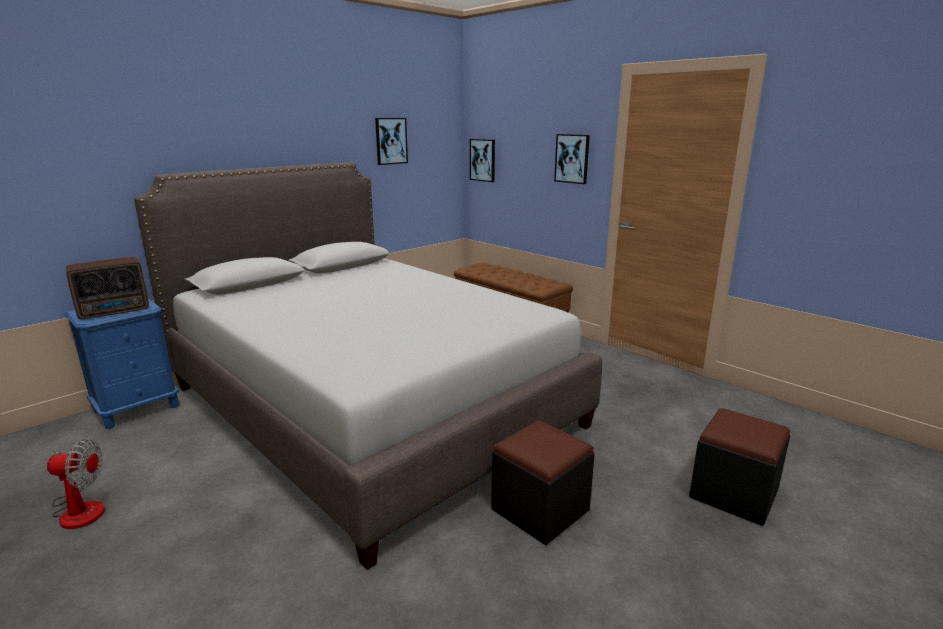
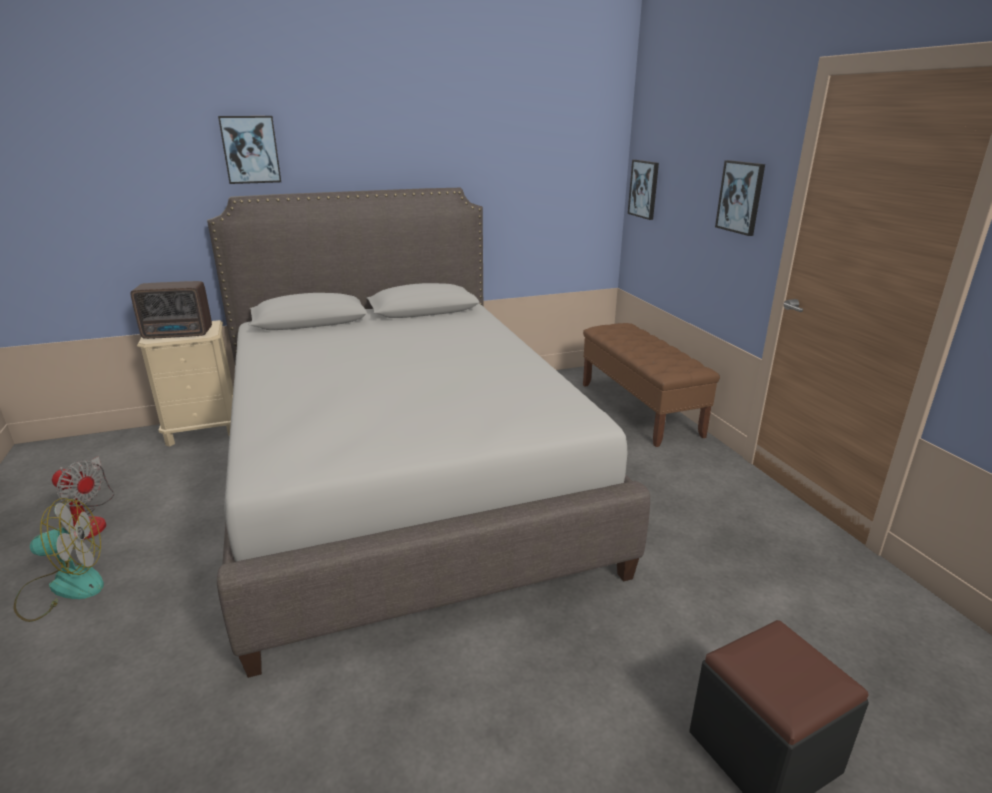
camera: 25 degrees right, 5 degrees up
(106, 566) = (63, 587): none -> fan
(138, 408) = (204, 430): blue nightstand -> beige nightstand
(391, 141) = (519, 161): picture -> picture (250, 149)
(540, 510) = (478, 674): black ottoman -> none

